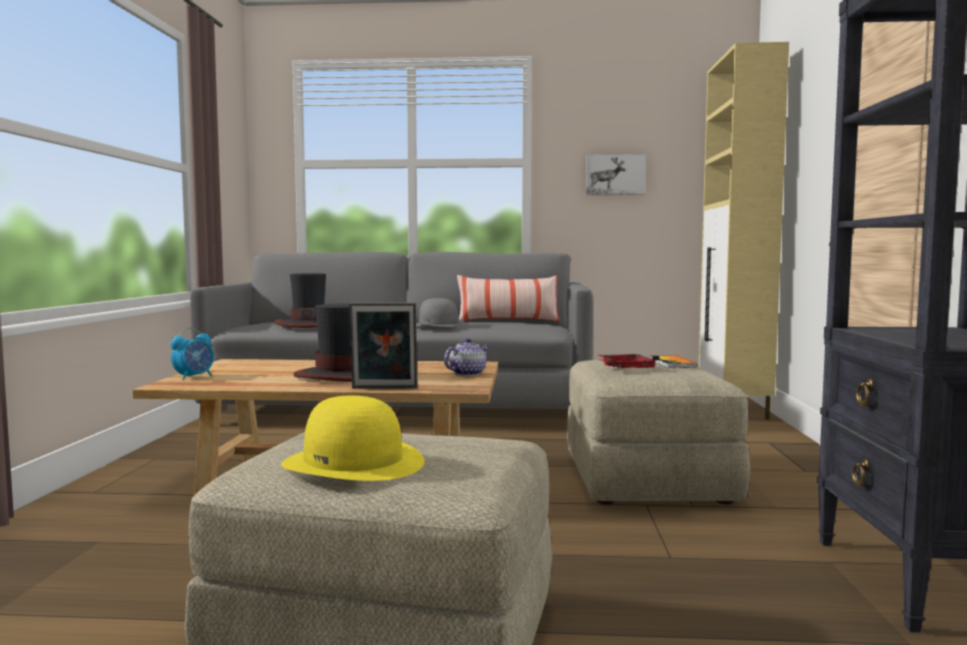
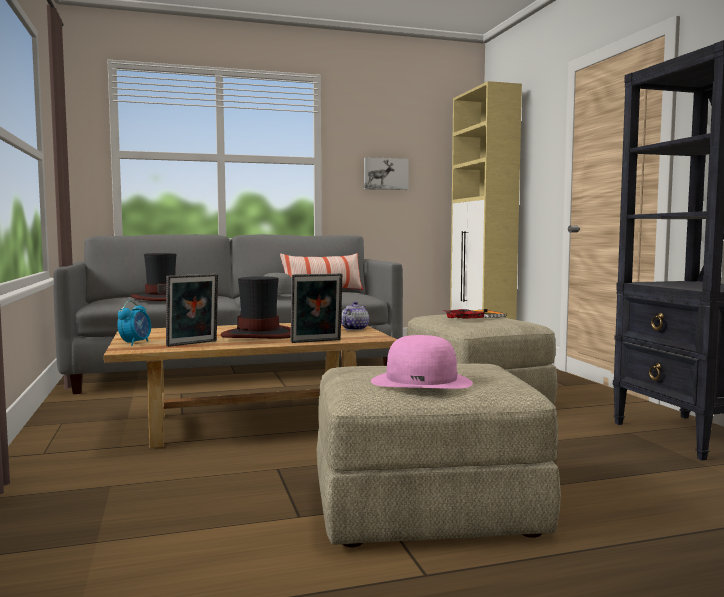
camera: 20 degrees left, 0 degrees up
(247, 382) = (193, 344): none -> picture frame
(354, 462) = (421, 381): yellow hat -> pink hat

